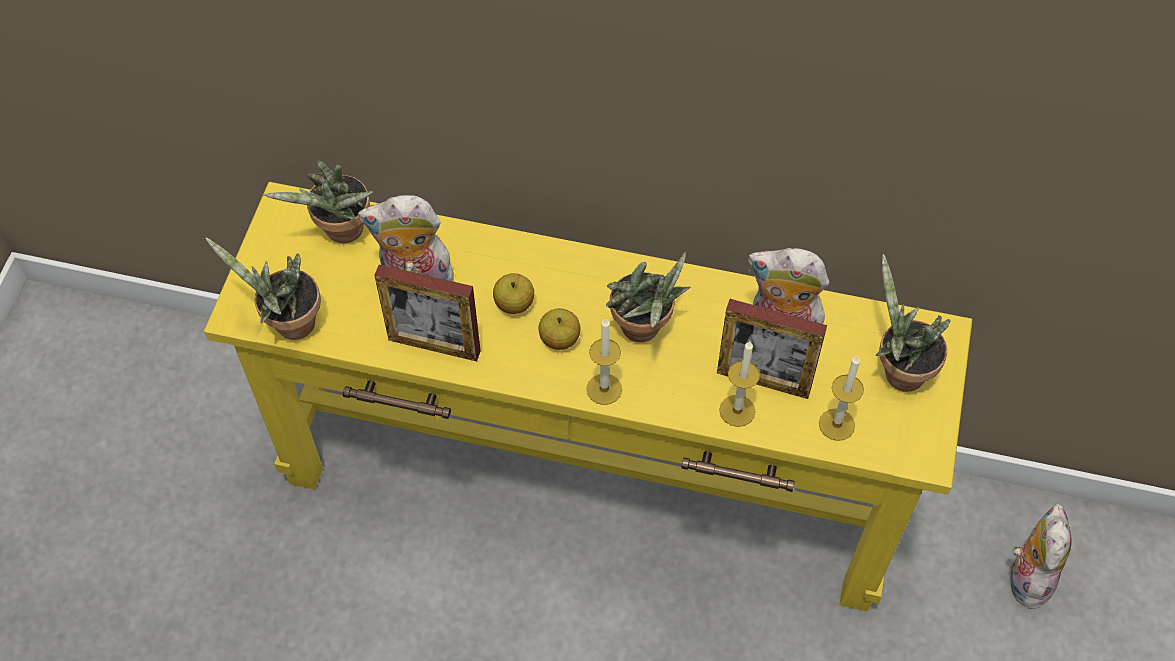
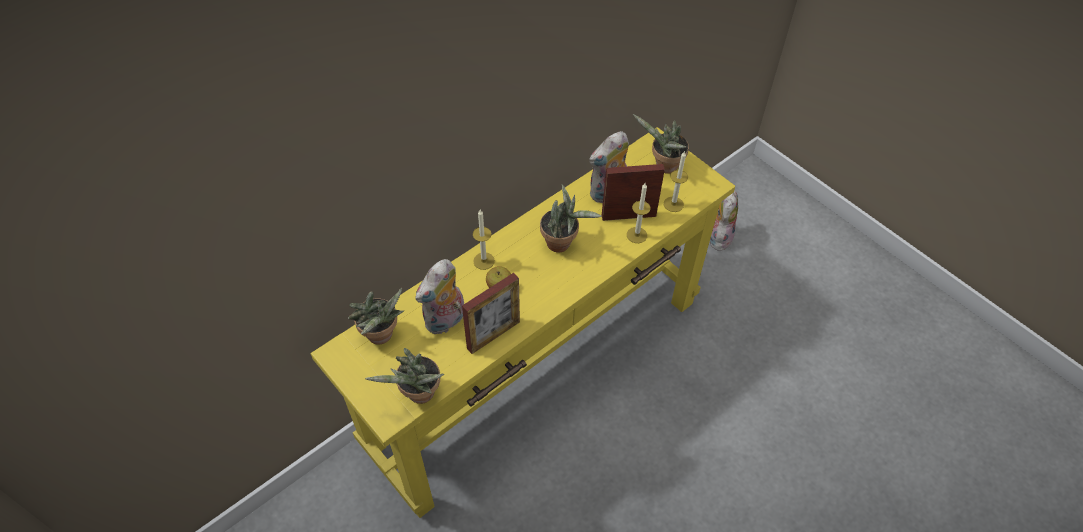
camera: 55 degrees left, 5 degrees down
(559, 339) = (537, 279): apple -> none
(604, 389) = (581, 278): candle -> candle (484, 261)
(763, 380) = (628, 215): picture frame -> picture frame turned 150 degrees counterclockwise
(1026, 577) = (718, 237): plush toy -> plush toy turned 60 degrees clockwise

